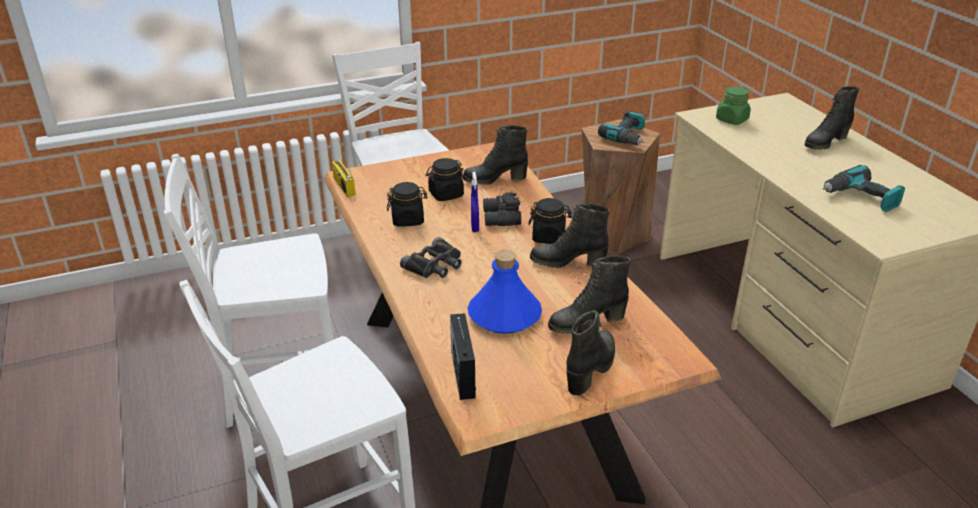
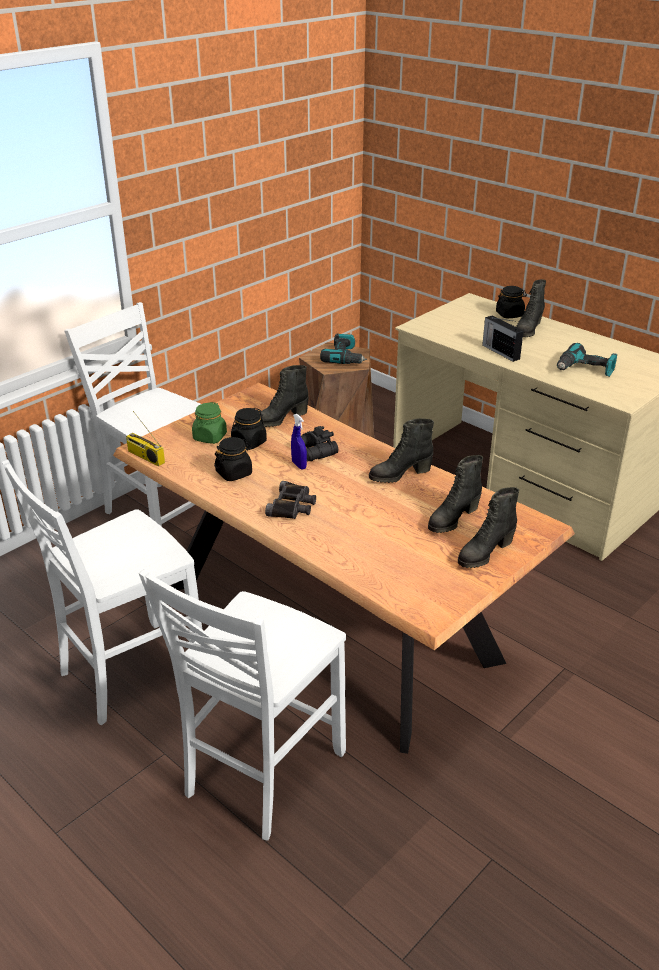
camera: 25 degrees left, 0 degrees up
(463, 373) = (390, 586): radio -> radio (500, 351)
(505, 315) = (385, 531): blue bottle -> none
(549, 237) = (368, 458): black jar -> black jar (509, 314)
(591, 369) = (484, 553): black boot -> black boot turned 135 degrees counterclockwise
(731, 120) = (445, 325): green jar -> green jar (210, 437)

